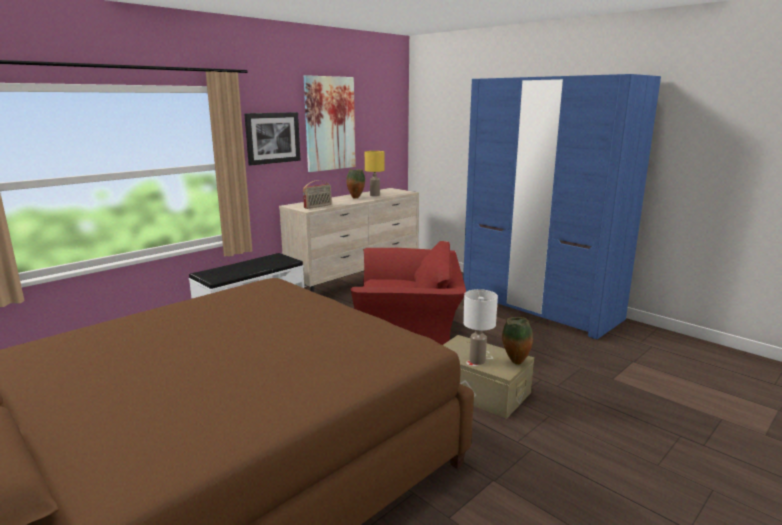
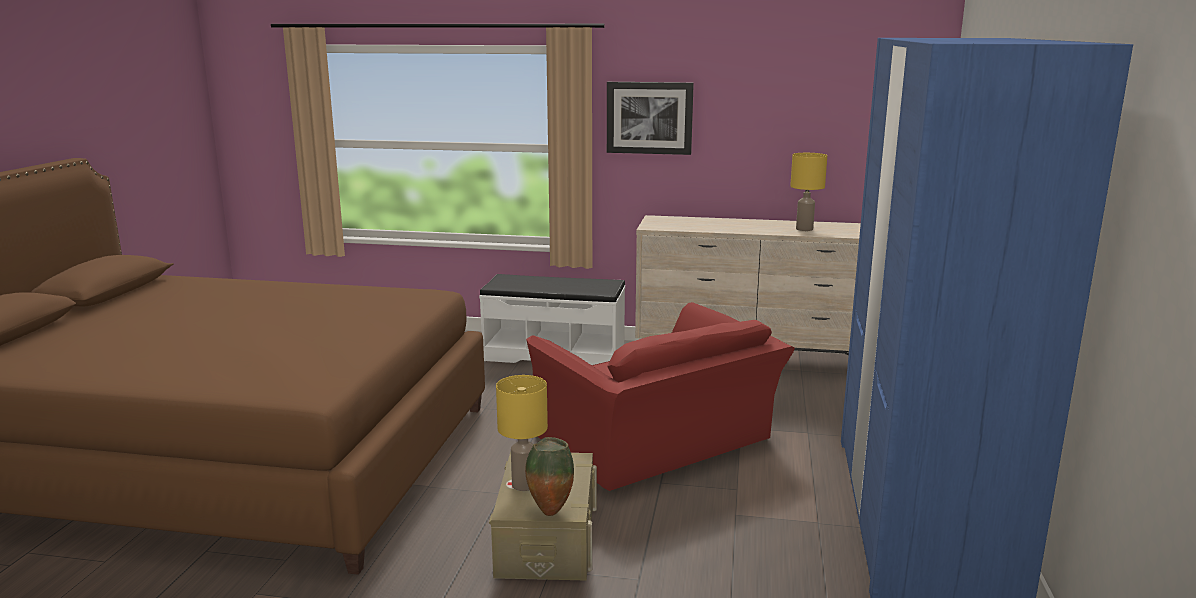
camera: 55 degrees right, 0 degrees up
(318, 206) = (676, 226): radio -> none
(330, 124) = (757, 102): picture -> none
(356, 198) = (765, 226): vase -> none
(476, 360) = (524, 484): white table lamp -> yellow table lamp

